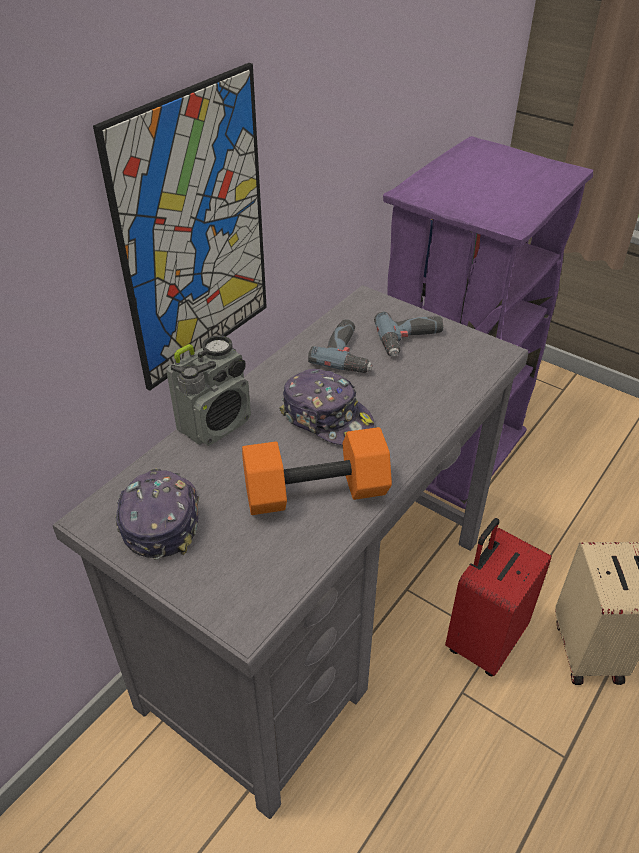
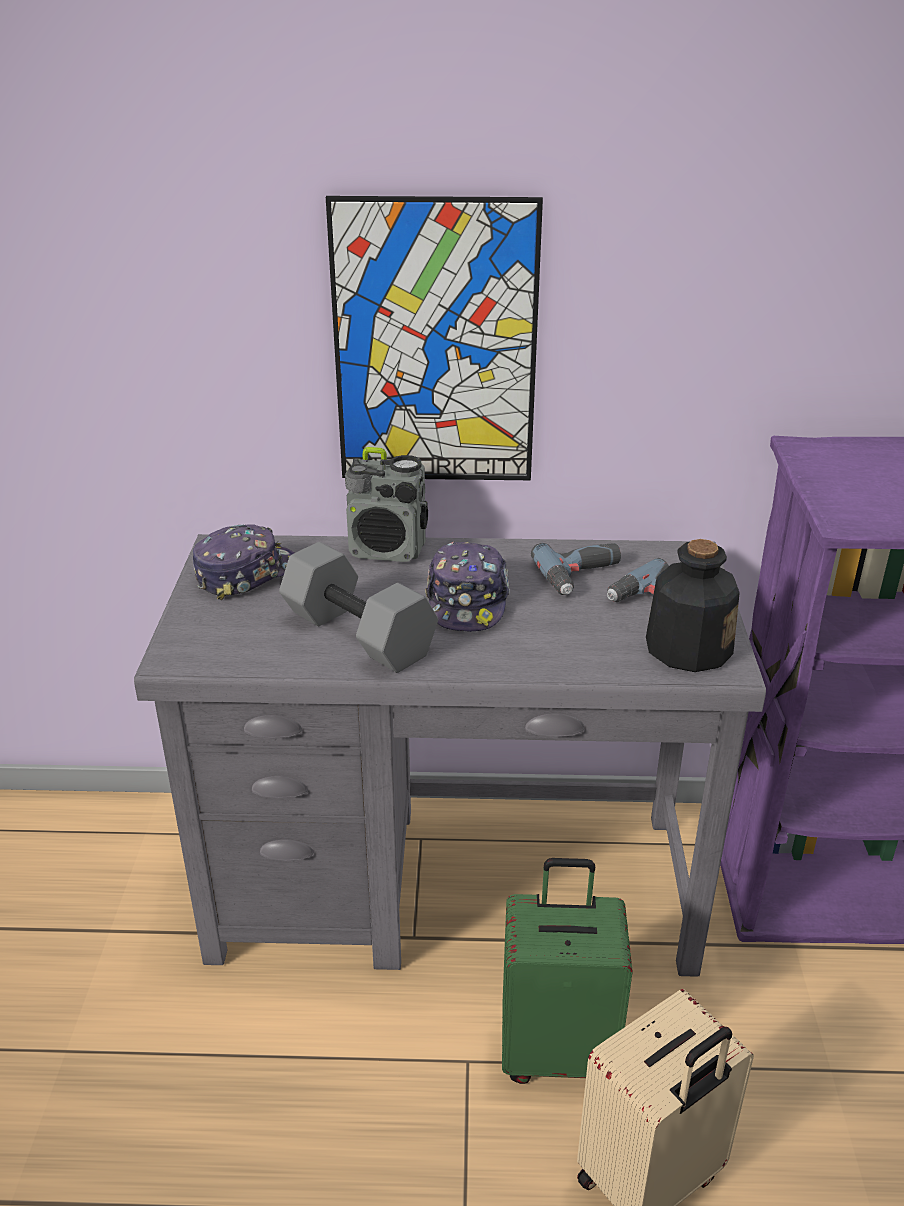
camera: 55 degrees right, 10 degrees down
(316, 490) = (361, 633): orange dumbbell -> grey dumbbell
(466, 355) = (687, 648): none -> bottle
(483, 640) = (559, 1050): red suitcase -> green suitcase

